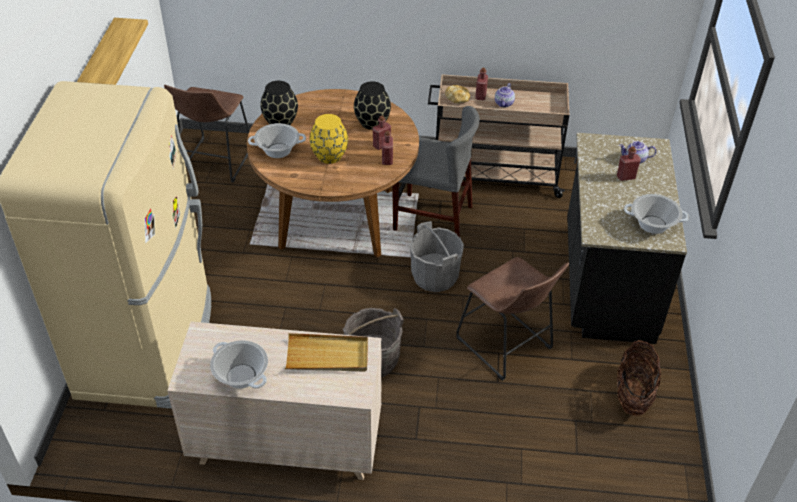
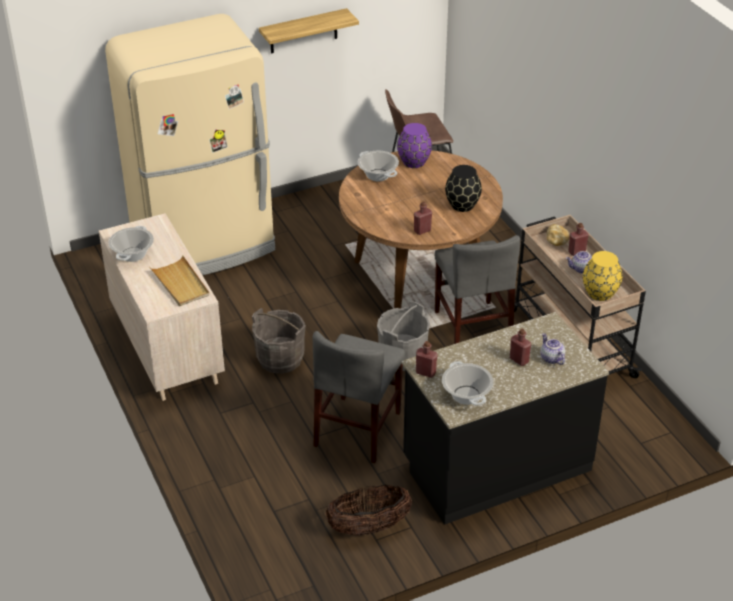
camera: 60 degrees right, 5 degrees down
(281, 122) = (414, 162): black vase -> purple vase
(329, 156) = (397, 201): yellow vase -> yellow vase (600, 293)
(381, 145) = (438, 221): red bottle -> red bottle (425, 372)
(507, 347) = (357, 429): brown stool -> grey chair

